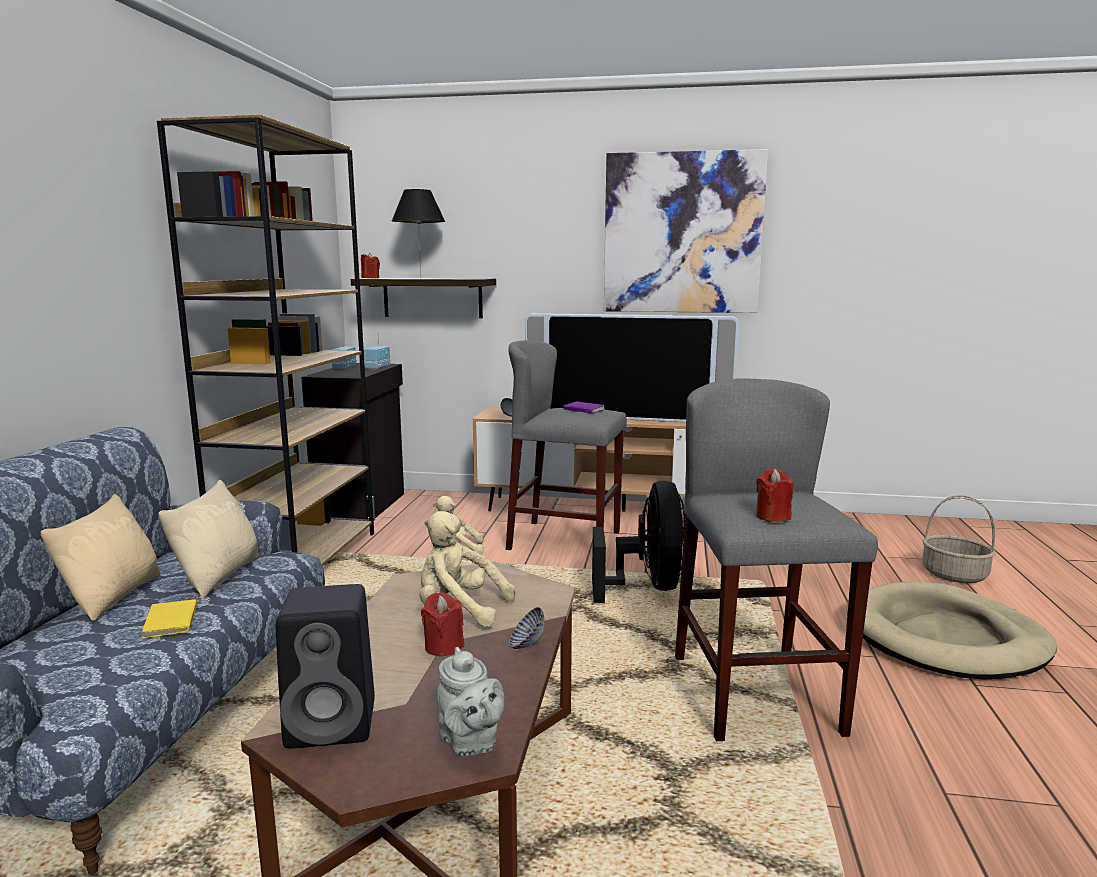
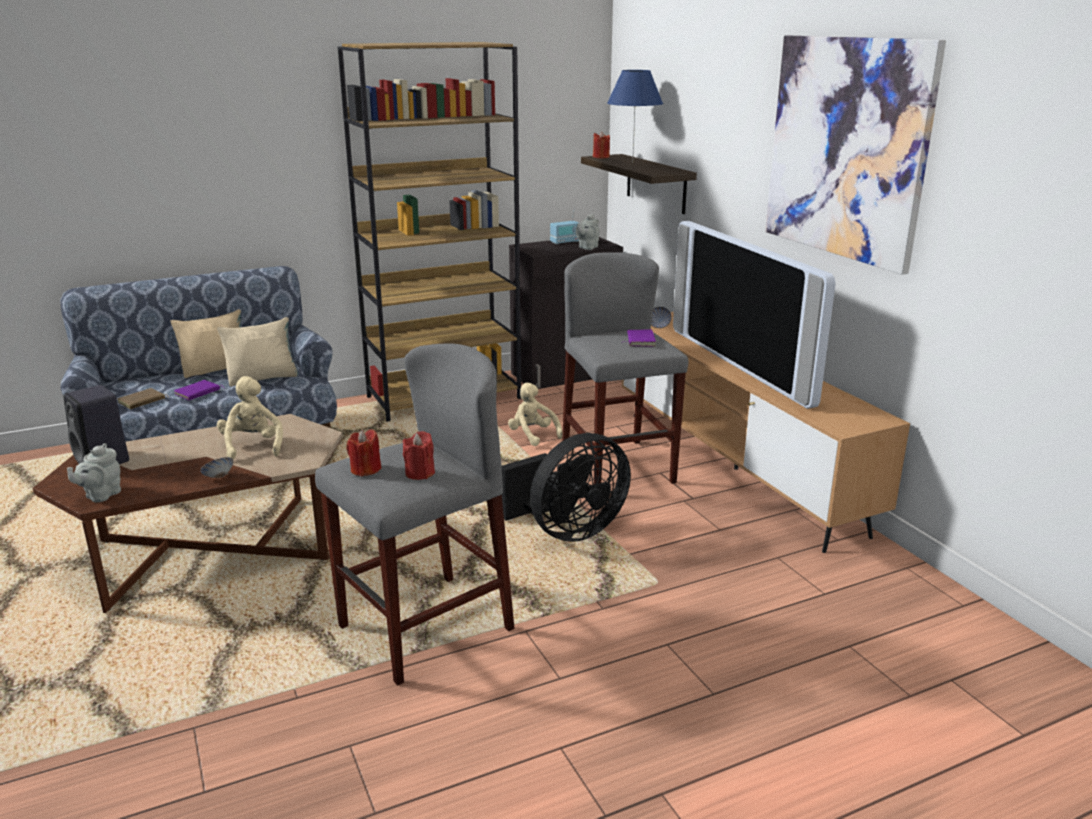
camera: 55 degrees right, 10 degrees up
(109, 668) = (142, 401): none -> brown book
(173, 622) = (198, 393): yellow book -> purple book
(378, 368) = (587, 247): radio -> grey teapot
(420, 278) = (632, 163): black table lamp -> blue table lamp
(443, 646) = (200, 457): red candle -> red candle (420, 473)
(945, 638) = (654, 717): beige dog bed -> none
(955, 575) = (863, 707): basket -> none

